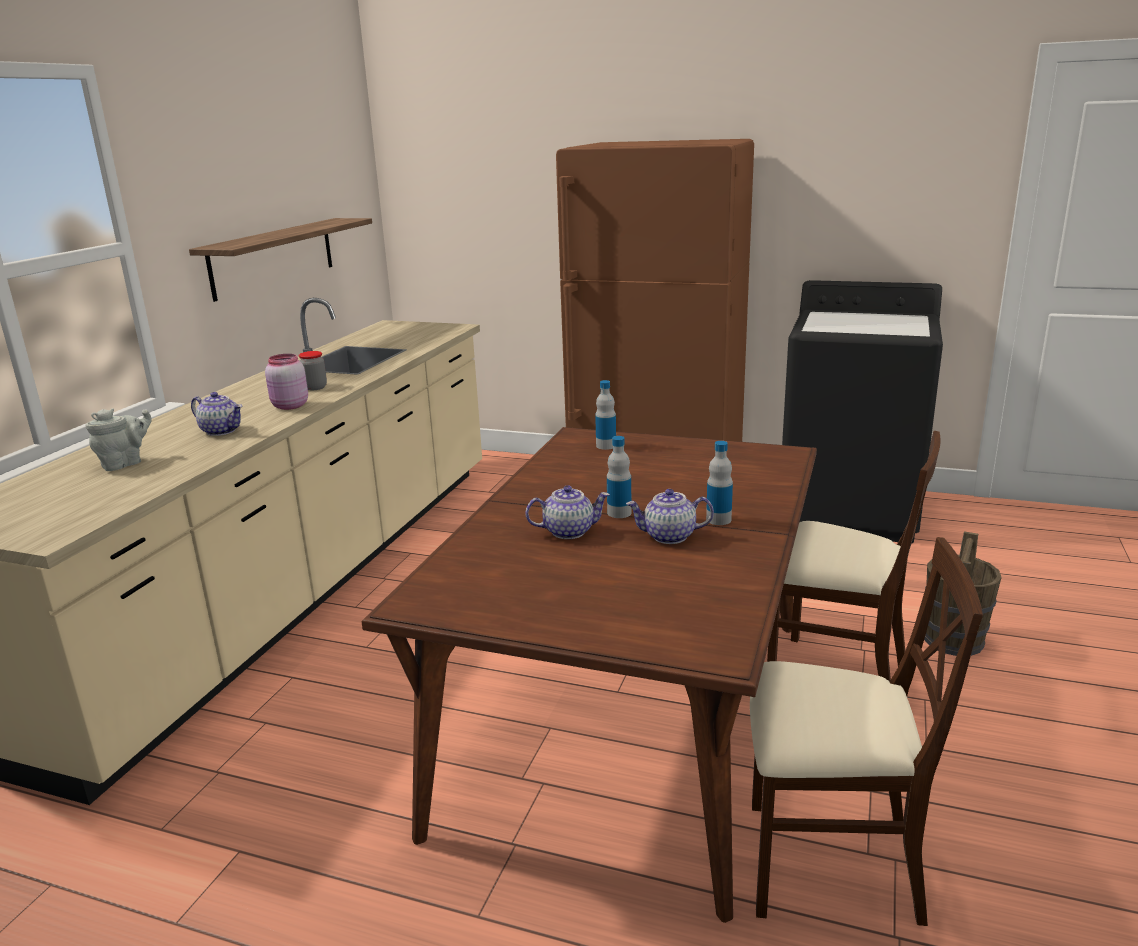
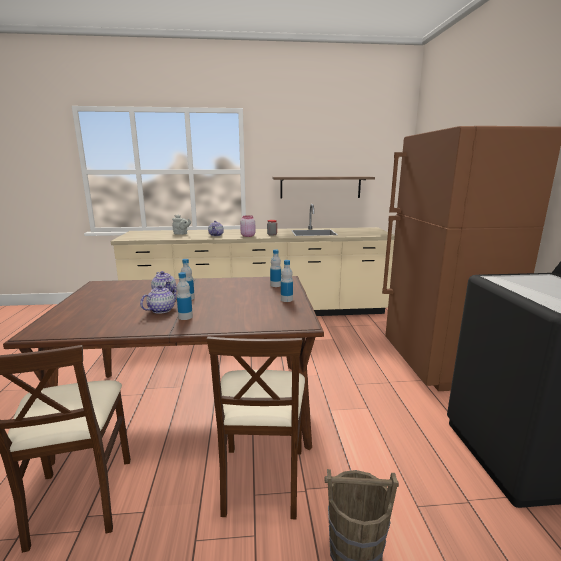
camera: 65 degrees right, 5 degrees down
(669, 536) = (161, 310): teapot -> teapot turned 60 degrees clockwise
(686, 448) = (286, 299): none -> bottle

